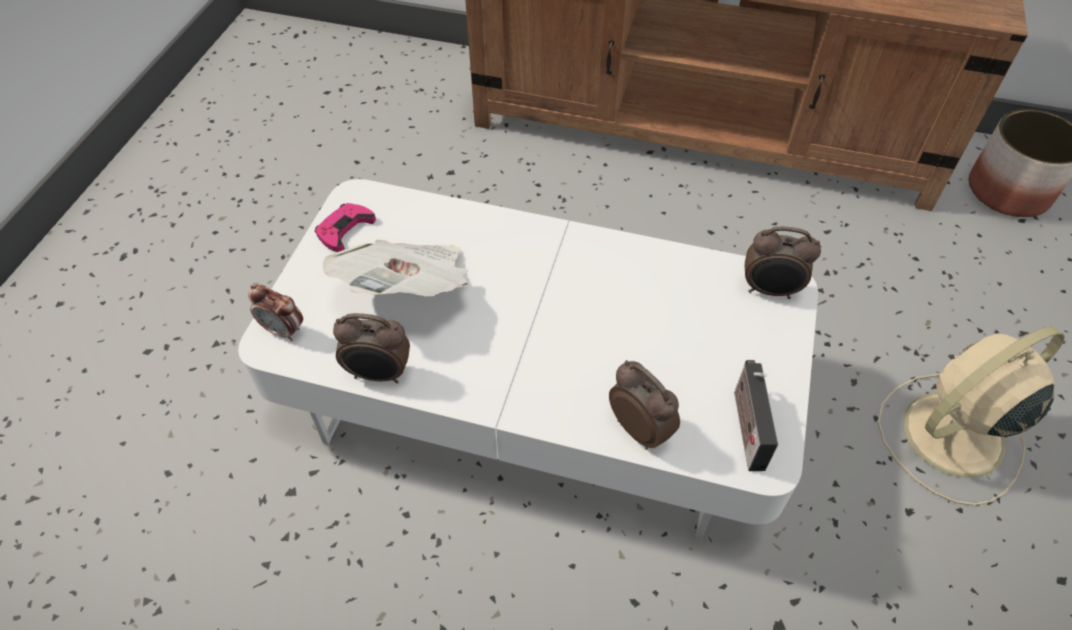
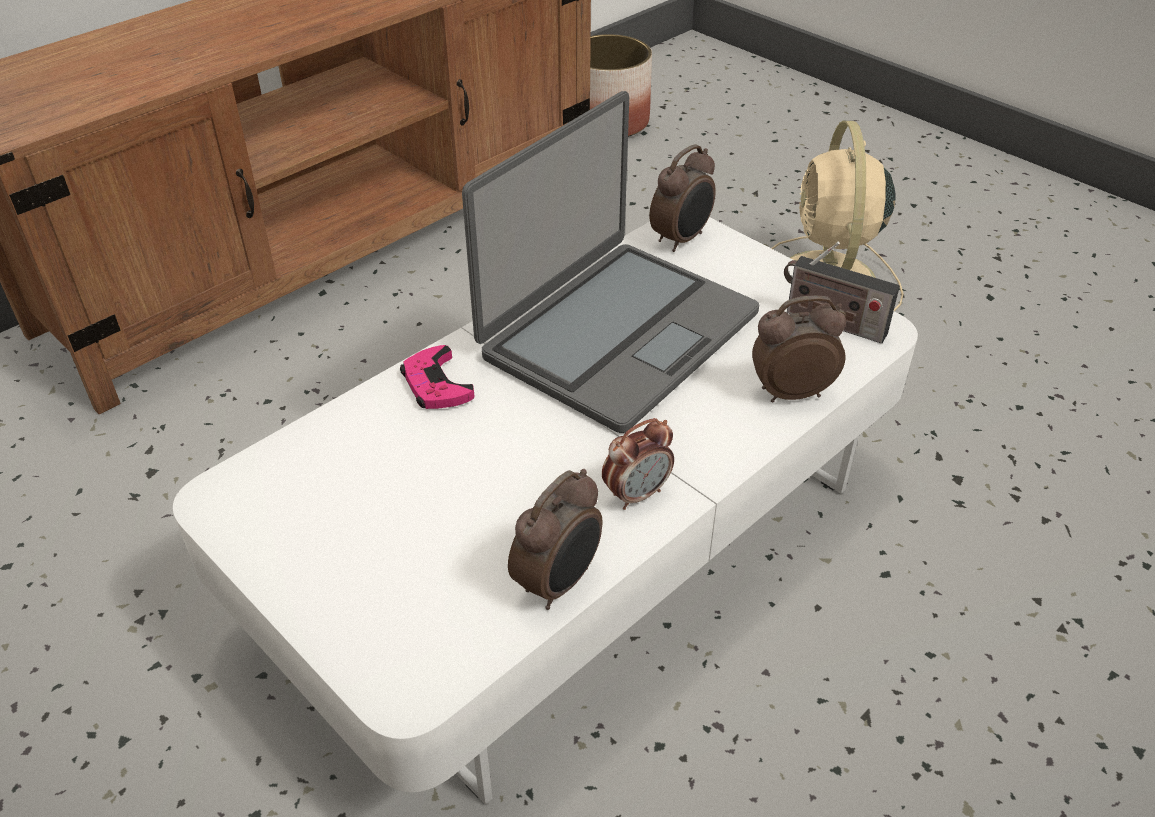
camera: 60 degrees left, 10 degrees down
(284, 330) = (398, 664): alarm clock -> alarm clock (637, 494)
(344, 229) = (269, 531): pink game controller -> pink game controller (436, 385)
(408, 290) = (442, 503): newspaper -> none
(626, 301) = (617, 334): none -> laptop

